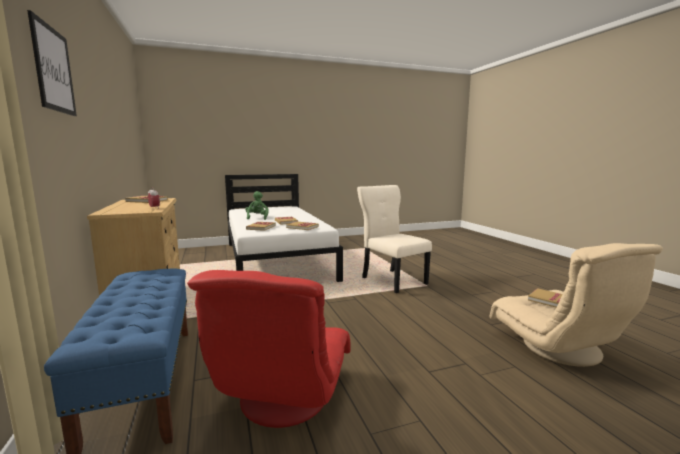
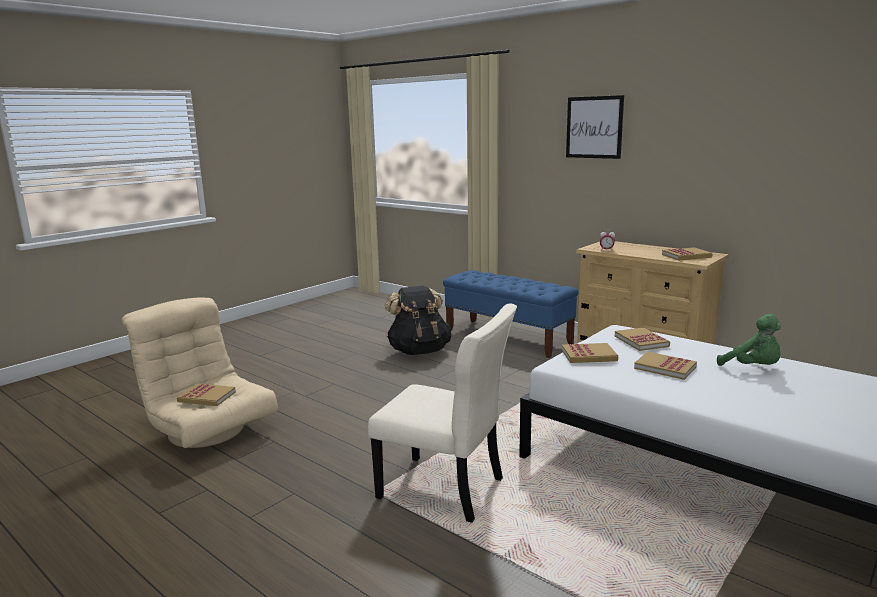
camera: 150 degrees right, 5 degrees up
(282, 398) = (419, 351): red armchair -> black backpack

